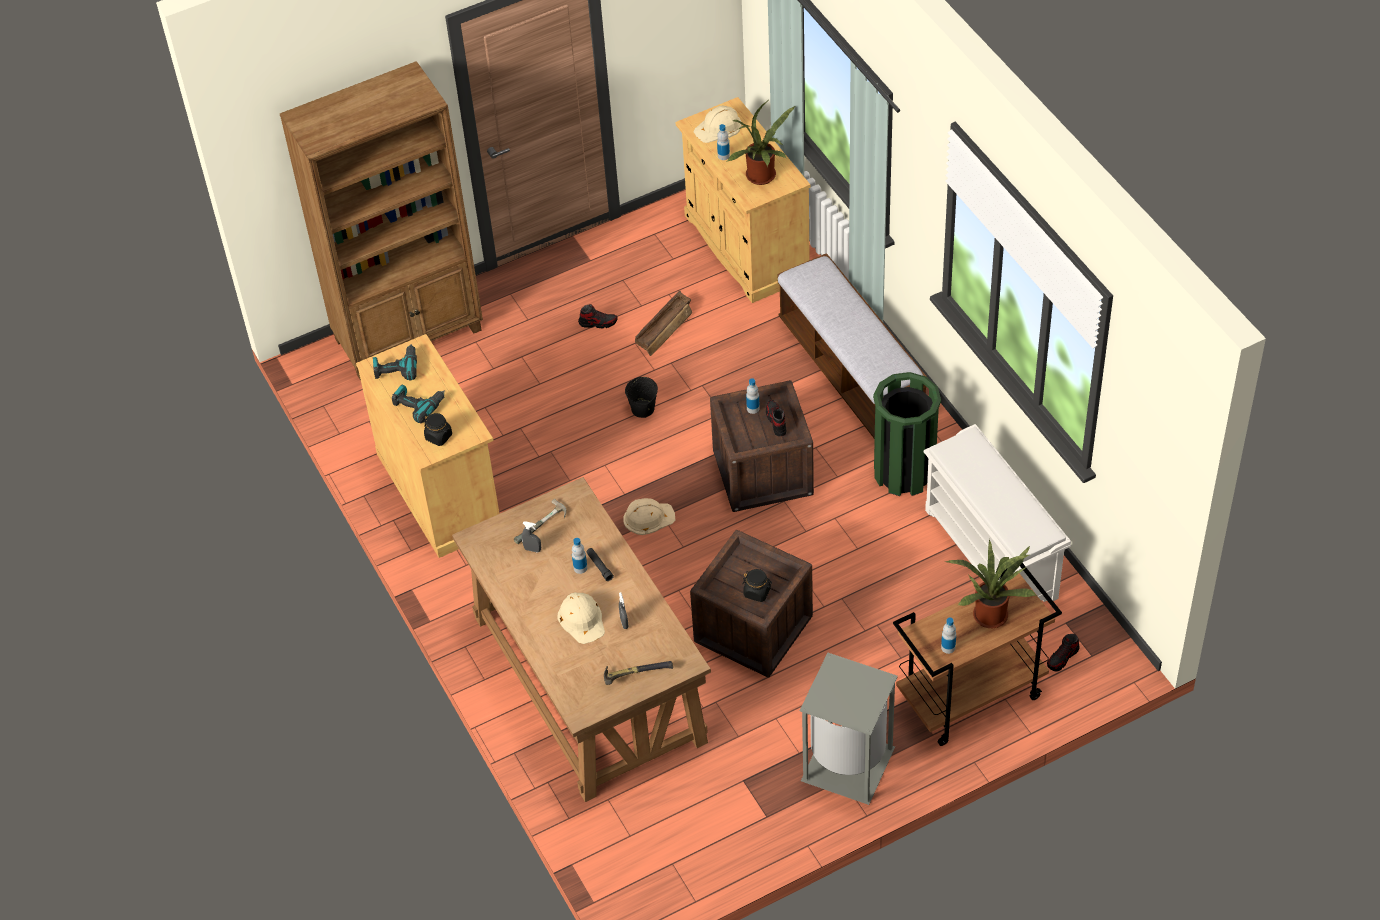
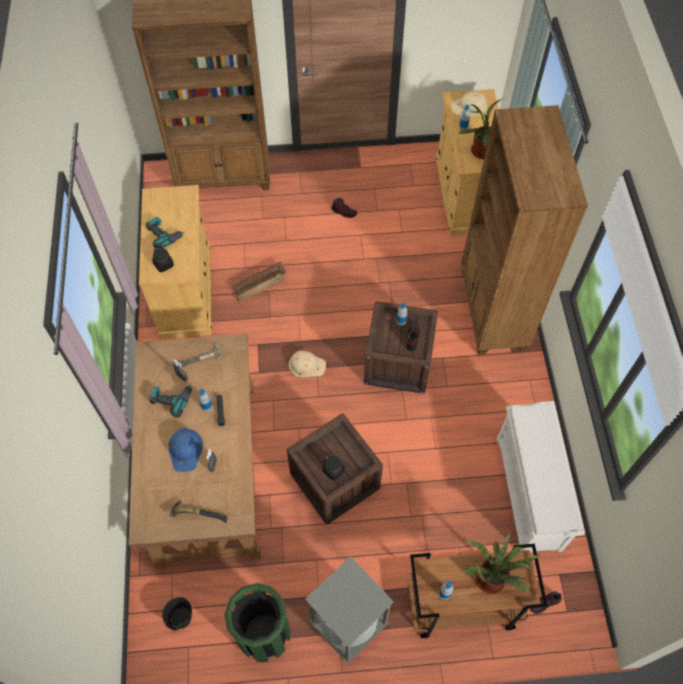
camera: 20 degrees right, 10 degrees up
(396, 367) = (165, 202): power drill -> power drill (172, 399)
(582, 619) = (186, 449): beige hard hat -> blue hard hat
(643, 409) = (342, 284): black bucket -> black bucket (181, 618)
(665, 327) = (385, 231): crate -> crate (260, 284)
(850, 372) = (492, 311): bench -> brown bookcase
(904, 472) = (495, 402): green trash can -> green trash can (264, 634)

